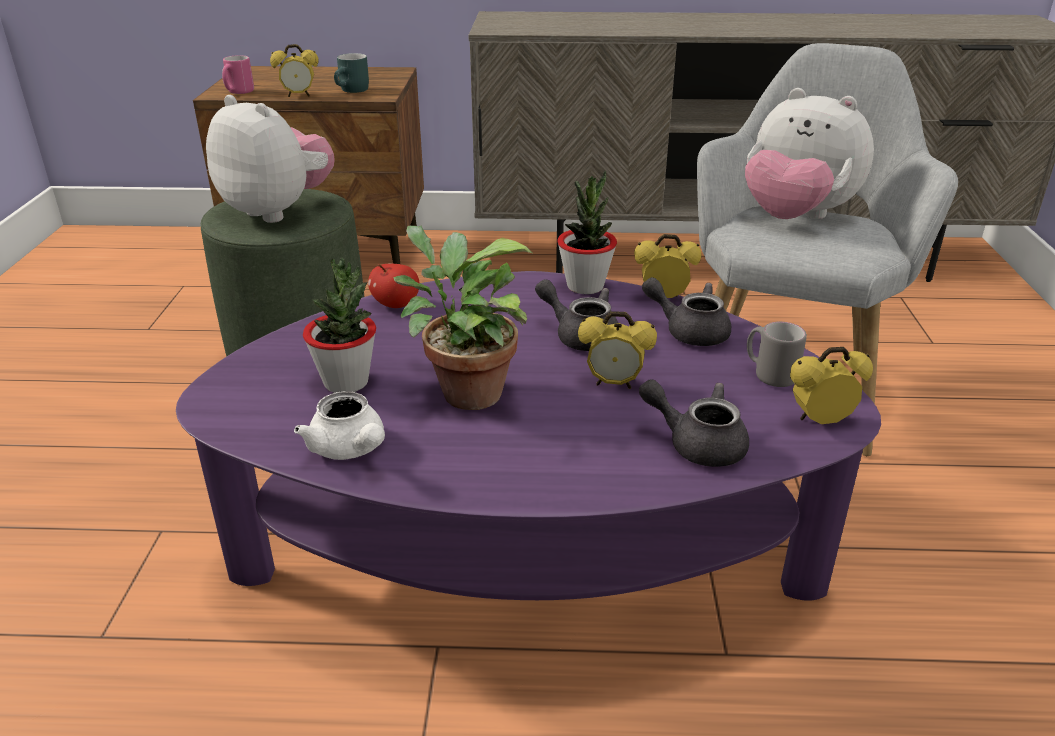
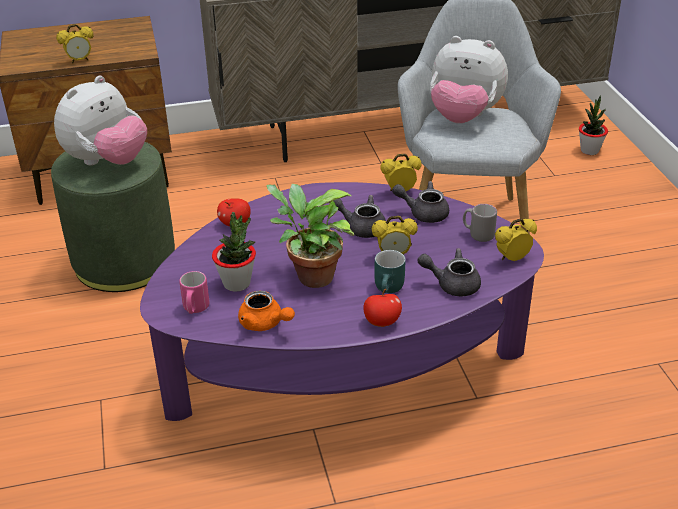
camera: 15 degrees left, 5 degrees up
(238, 92) = (28, 63): pink mug -> pink mug (195, 309)
(278, 211) = (107, 161): plush toy -> plush toy turned 105 degrees clockwise
(350, 449) = (265, 324): white teapot -> orange teapot
(353, 91) = (118, 50): turquoise mug -> turquoise mug (390, 288)
(546, 484) = (382, 322): none -> apple
(585, 286) = (348, 190): potted plant -> potted plant (589, 150)

